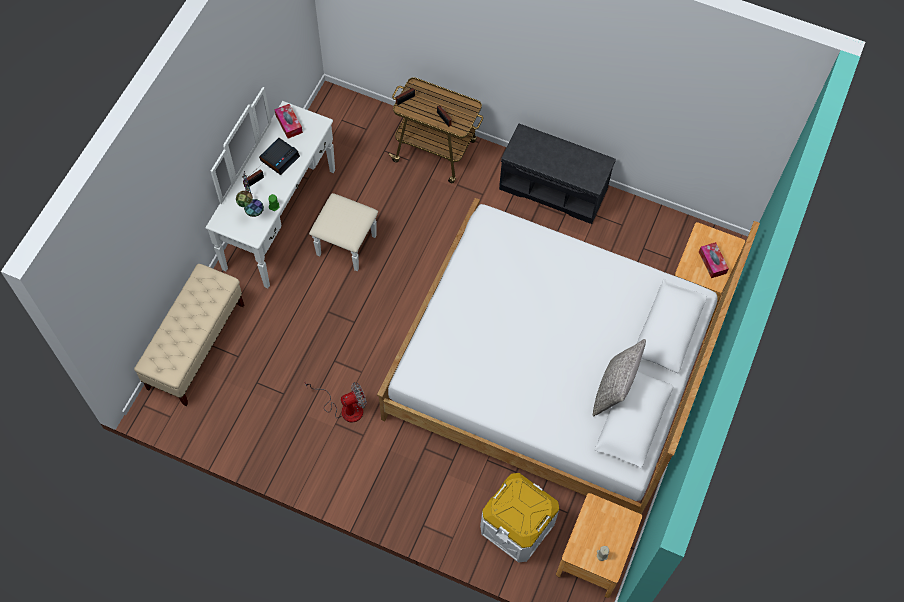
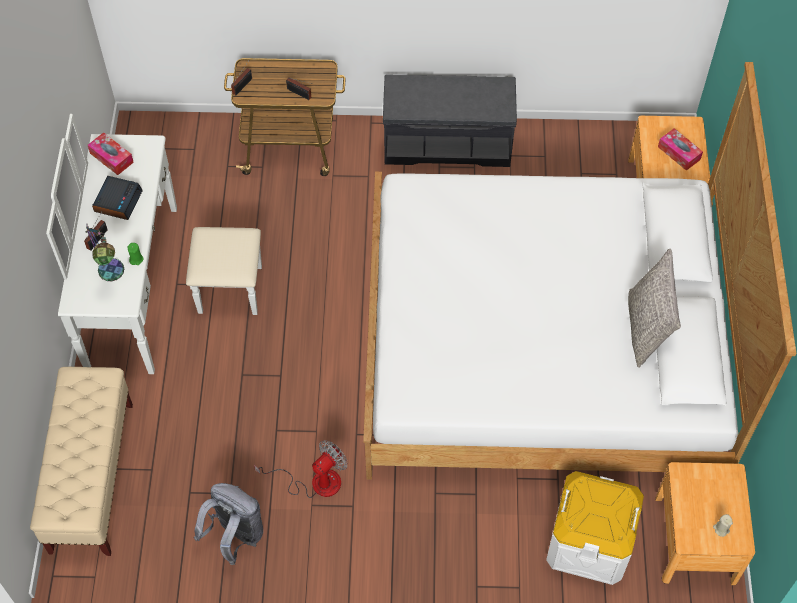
camera: 20 degrees left, 5 degrees down
(274, 425) = (235, 536): none -> grey backpack

